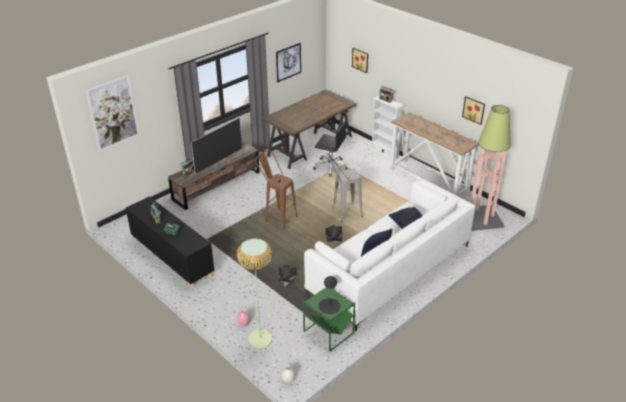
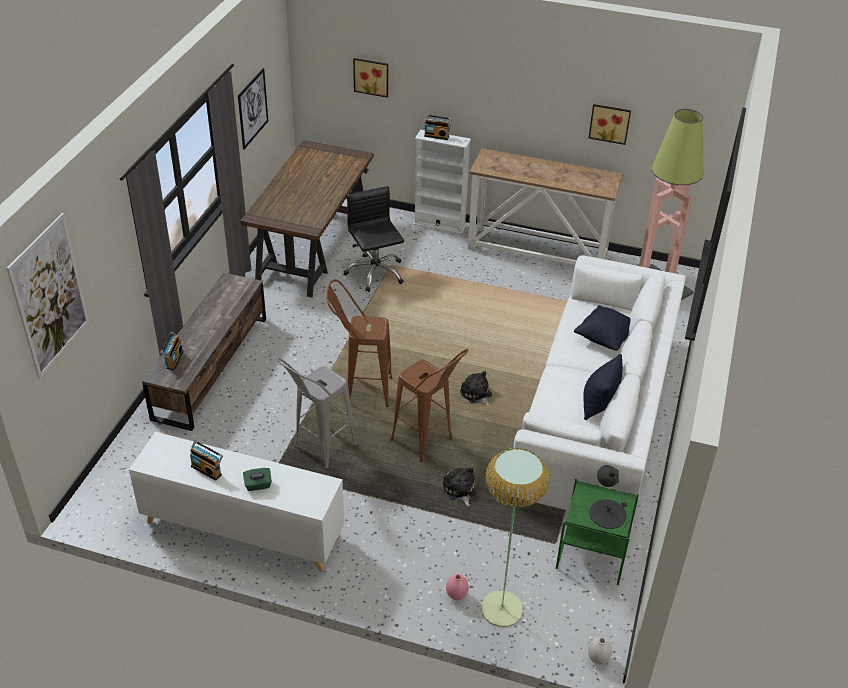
camera: 30 degrees left, 5 degrees up
(172, 258) = (242, 529): black cabinet -> white cabinet
(218, 161) = (211, 322): television -> none
(289, 252) = (428, 444): none -> brown stool
(331, 166) = (375, 273): black office chair -> black office chair turned 105 degrees counterclockwise
(342, 214) = (457, 348): grey stool -> grey stool (319, 452)

